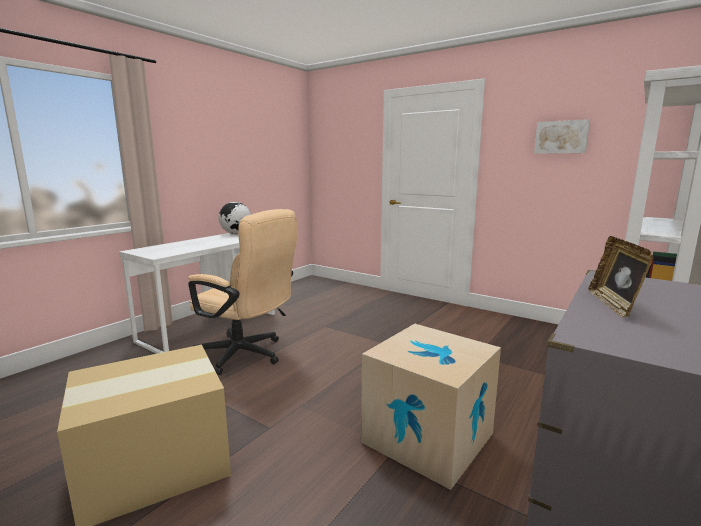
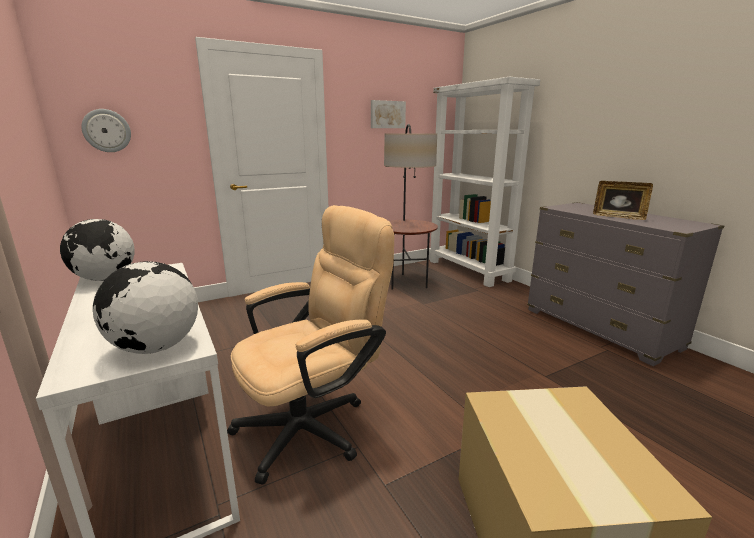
camera: 65 degrees left, 5 degrees up
(158, 252) = (155, 348): none -> globe
(331, 158) = (107, 130): none -> wall clock
(428, 438) = (528, 356): cardboard box -> none
(519, 337) = (406, 282): none -> floor lamp

